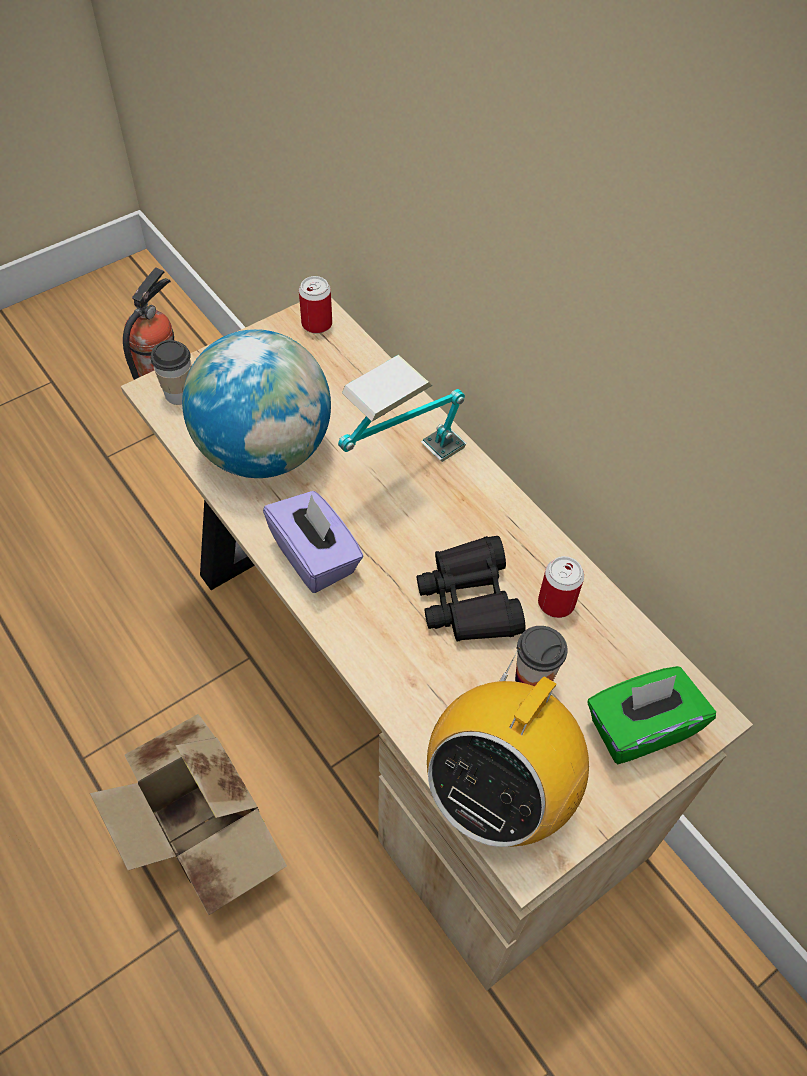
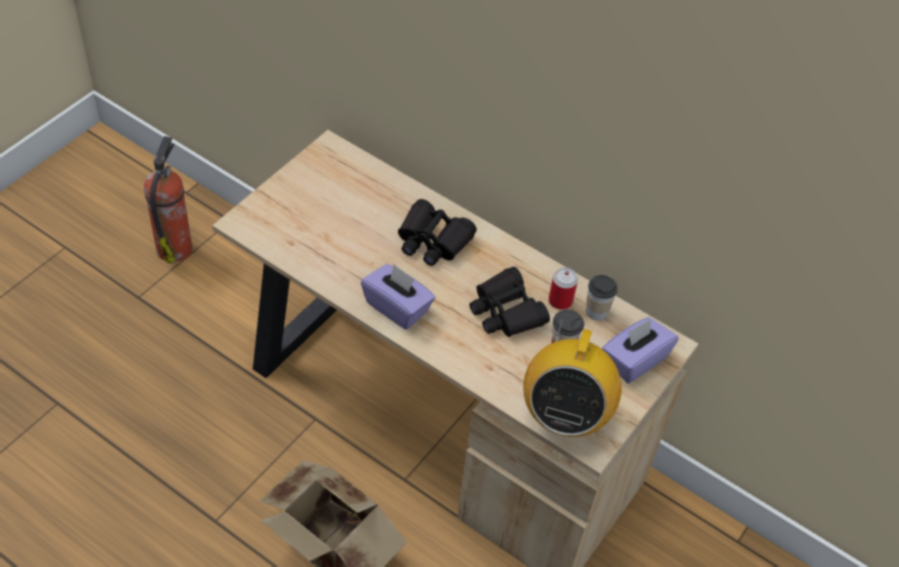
camera: 20 degrees left, 5 degrees down
(179, 394) = (257, 222): cup -> cup (596, 312)
(264, 451) = (334, 248): globe -> none
(317, 324) = (332, 154): can -> none
(403, 470) = (432, 241): table lamp -> black binoculars
(639, 727) = (634, 360): green tissue box -> purple tissue box

